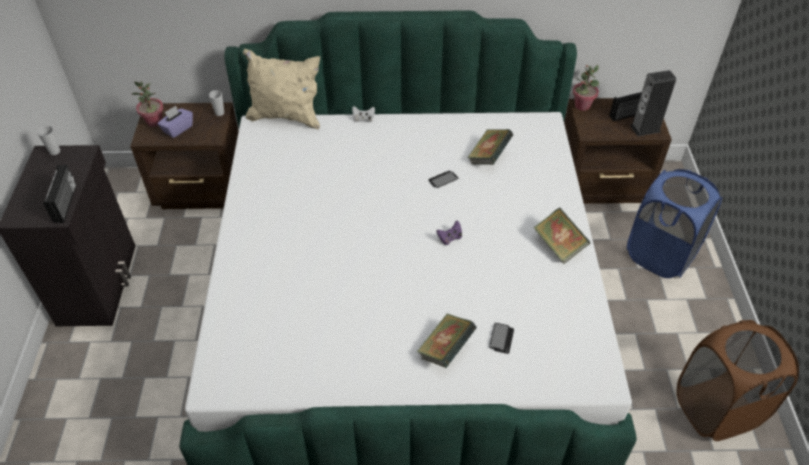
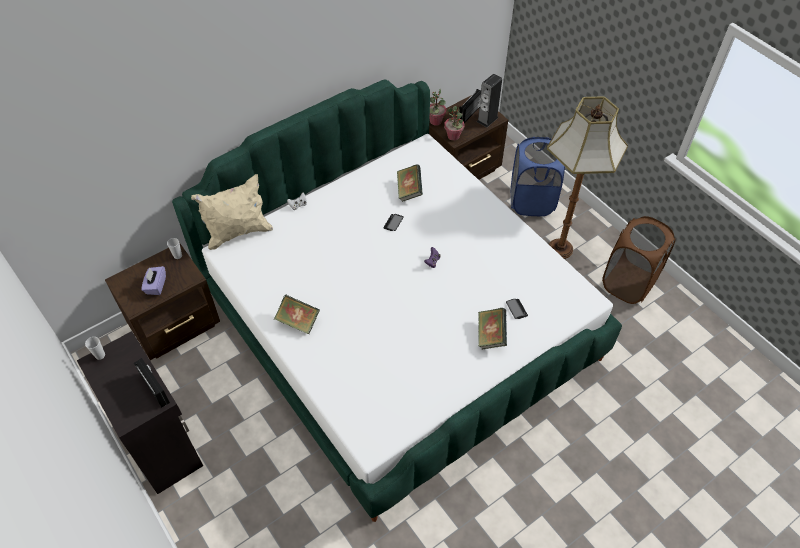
camera: 35 degrees left, 5 degrees up
(154, 122) = (130, 290): potted plant -> potted plant (453, 136)
(559, 246) = (501, 230): book -> book (298, 321)
(655, 322) = (560, 248): none -> floor lamp

